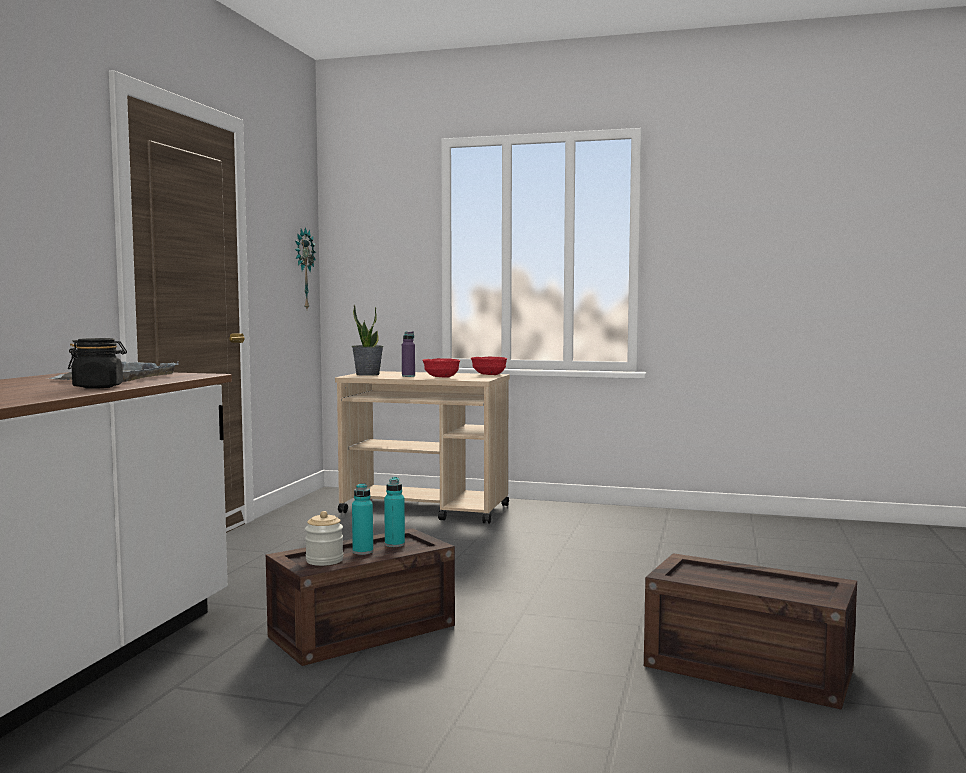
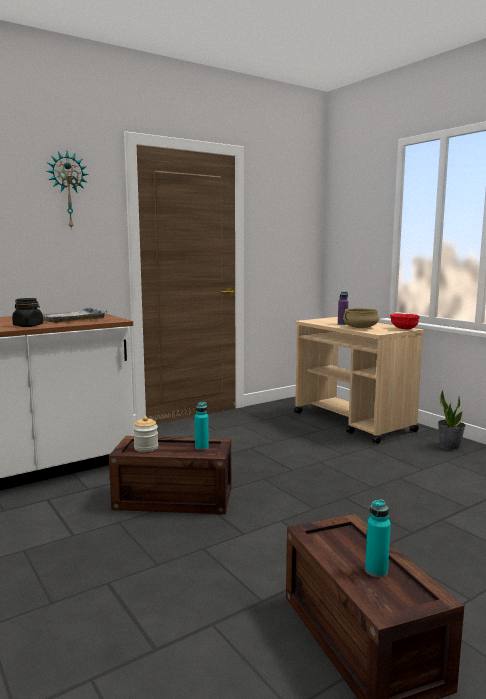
camera: 40 degrees right, 5 degrees up
(302, 269) = (303, 243): wall clock -> wall clock (68, 190)
(363, 551) = (175, 447): turquoise bottle -> turquoise bottle (376, 571)
(367, 374) = (323, 320): potted plant -> potted plant (449, 446)
(441, 377) = (360, 327): red bowl -> beige cooking pot

